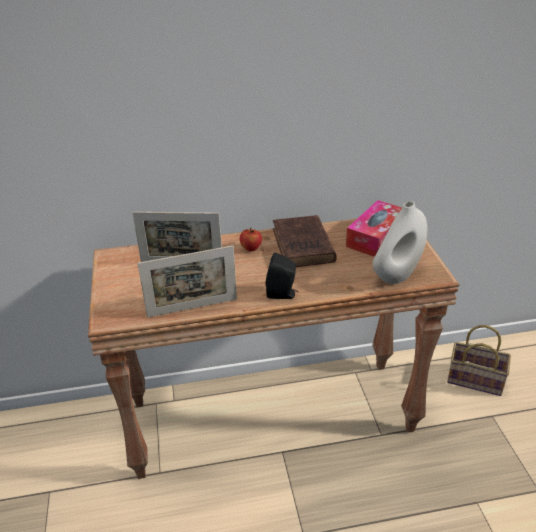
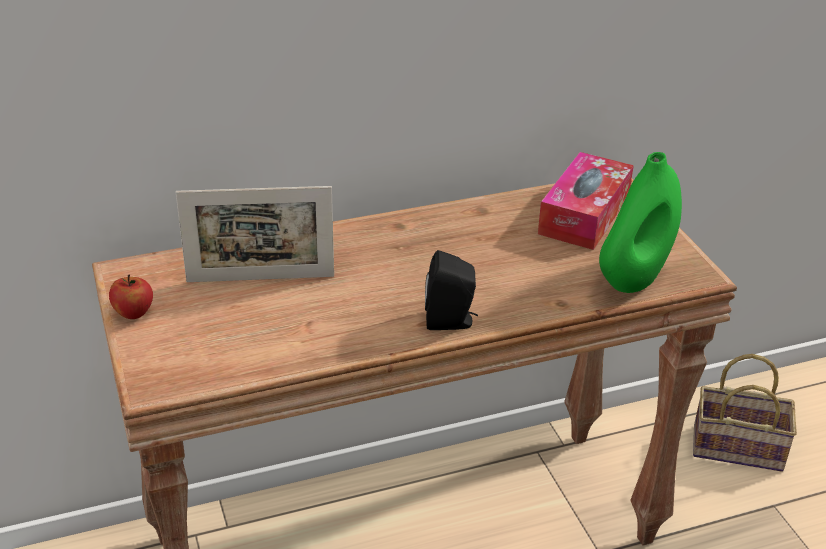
camera: 10 degrees left, 0 degrees up
(192, 308) = (300, 355): picture frame -> none
(251, 248) = (376, 246): apple -> apple (134, 313)
(303, 246) = (466, 238): brown book -> none
(397, 275) = (633, 278): white vase -> green vase

